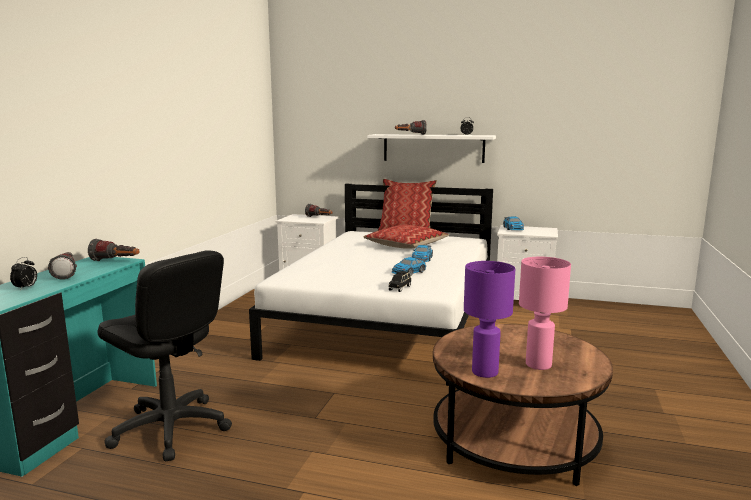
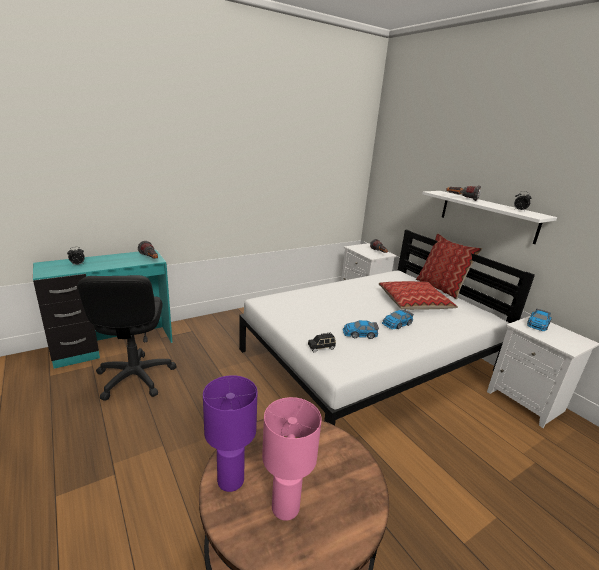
camera: 40 degrees right, 10 degrees up
(66, 273) = (113, 260): flashlight -> none

